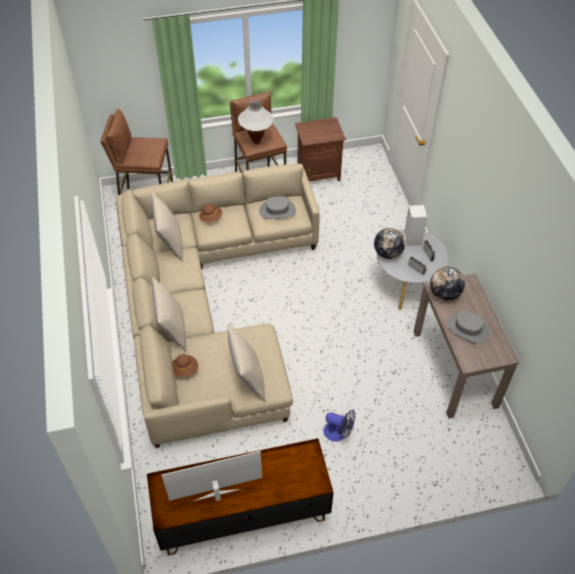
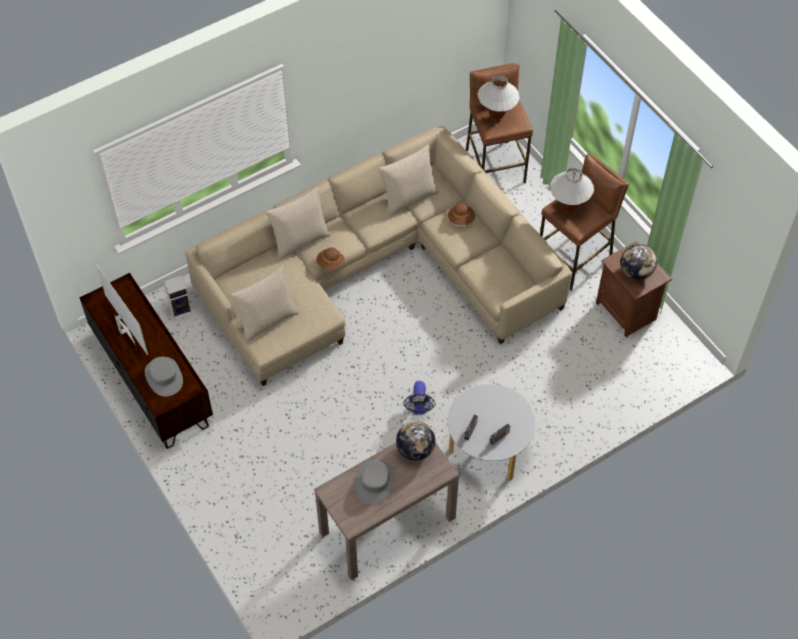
camera: 70 degrees right, 5 degrees up
(143, 153) = (496, 118): none -> white table lamp
(185, 370) = (257, 267): brown hat -> brown hat (330, 263)
(277, 211) = (500, 275): grey hat -> grey hat (164, 377)
(339, 433) = (265, 435): fan -> fan (419, 408)
(387, 253) = (482, 396): globe -> globe (636, 272)
(412, 238) = (516, 415): speaker -> speaker (181, 310)

